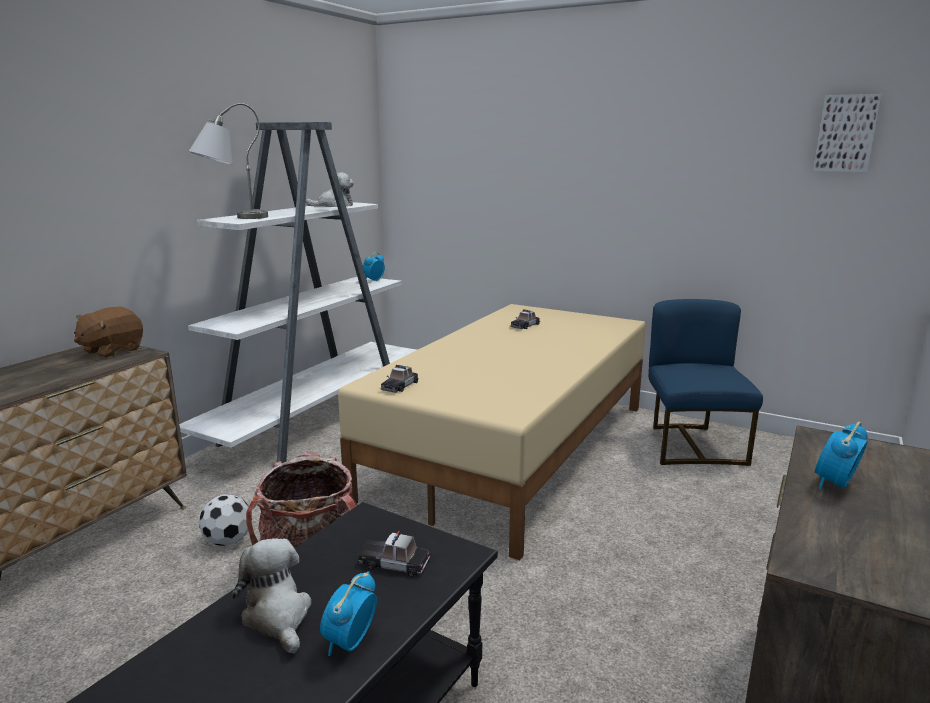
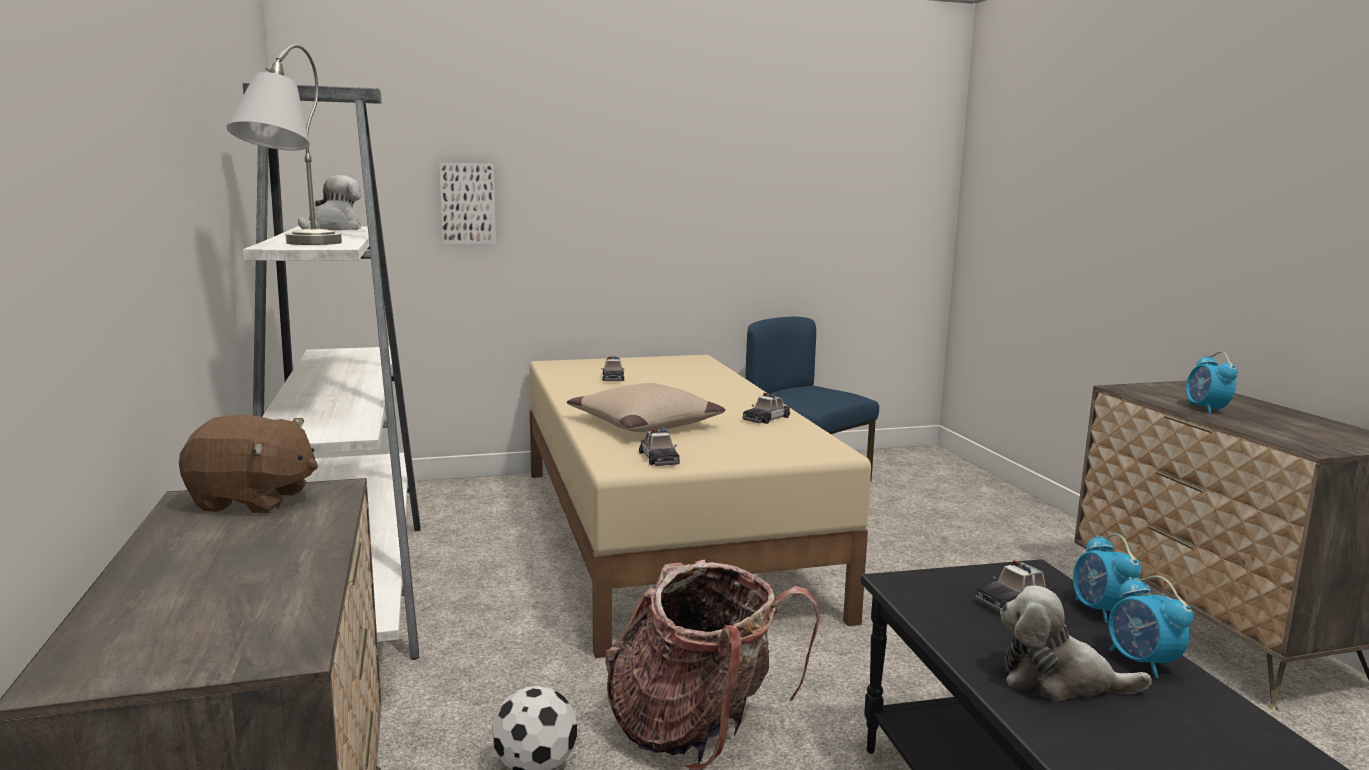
camera: 45 degrees left, 5 degrees down
(112, 350) = (253, 501): brown plush toy -> brown plush toy turned 75 degrees counterclockwise
(373, 280) = (352, 351): alarm clock -> alarm clock (1100, 611)
(455, 361) = (644, 423): none -> beige pillow
(539, 379) = (766, 418): none -> toy car
(846, 133) = (878, 140): picture -> picture (467, 203)

